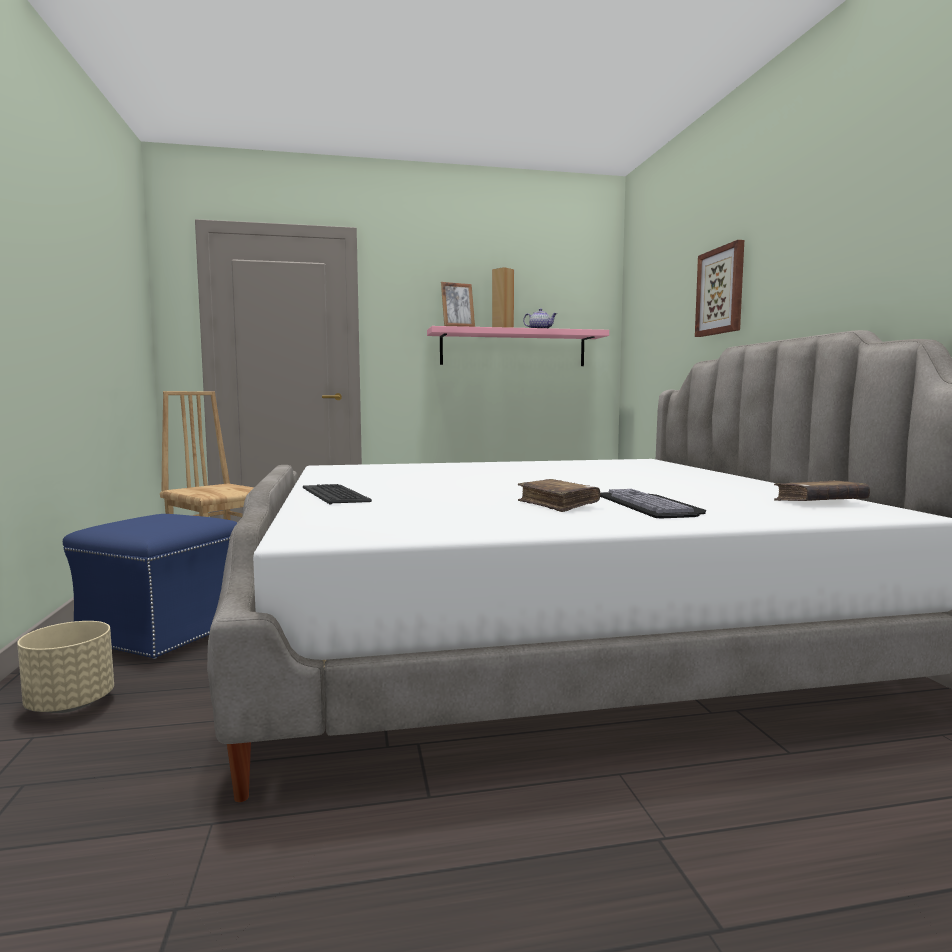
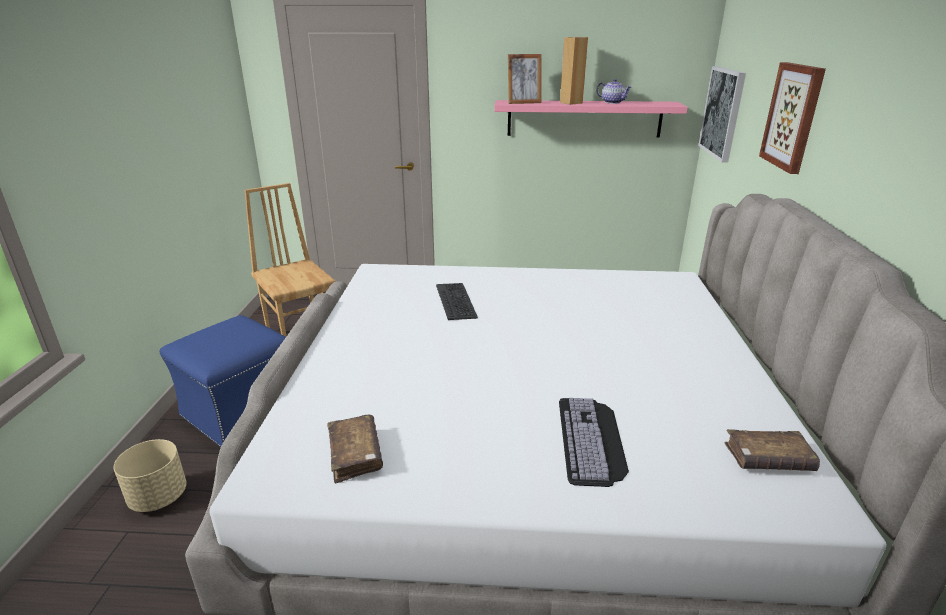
camera: 15 degrees right, 20 degrees up
(336, 495) = (338, 364): keyboard -> keyboard (456, 301)
(557, 504) = (506, 423): brown book -> brown book (355, 454)
(641, 331) = (722, 112): none -> picture

